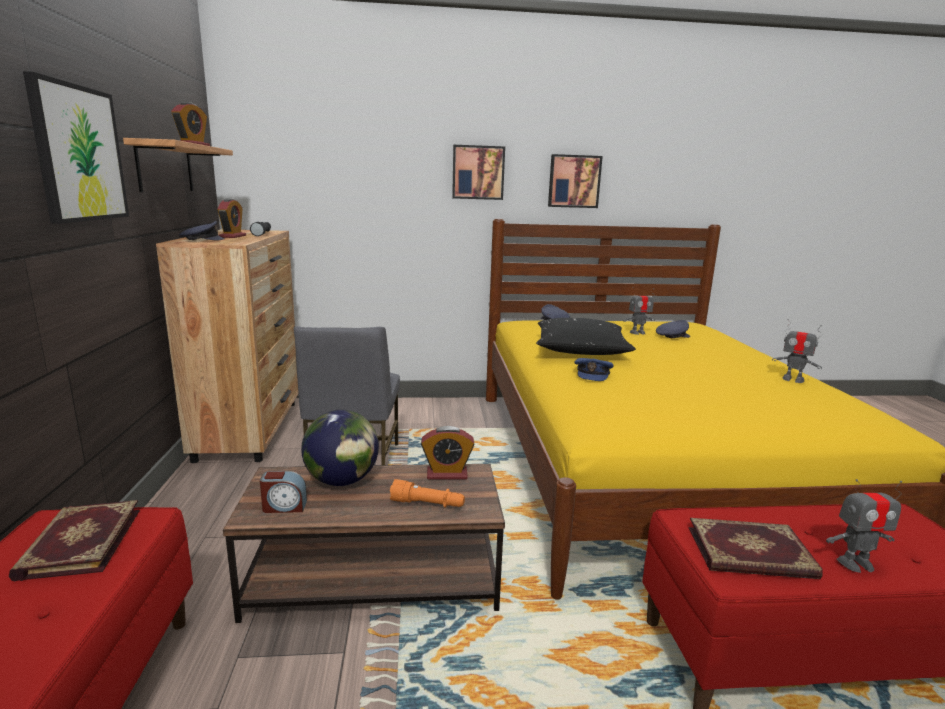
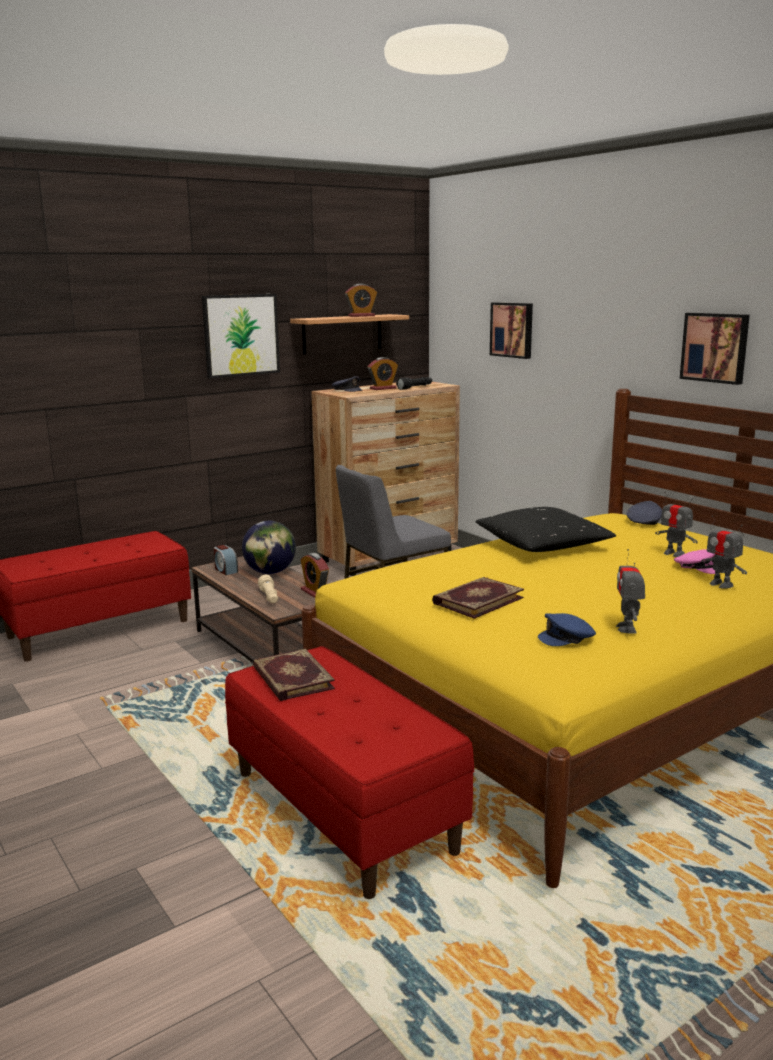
camera: 60 degrees right, 0 degrees up
(79, 543) = (139, 545): book -> book (477, 600)
(427, 504) = (269, 597): orange flashlight -> beige flashlight
(478, 172) = (614, 334): picture -> picture (512, 330)
(593, 374) = (471, 558): blue cap -> blue cap (567, 638)
(672, 336) = (698, 567): grey cap -> pink cap
(855, 563) = (318, 713): toy robot -> toy robot (721, 584)

